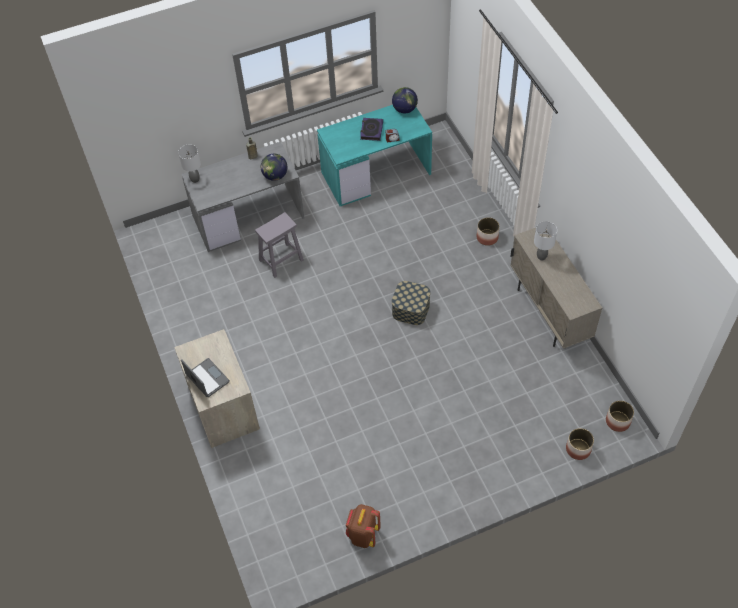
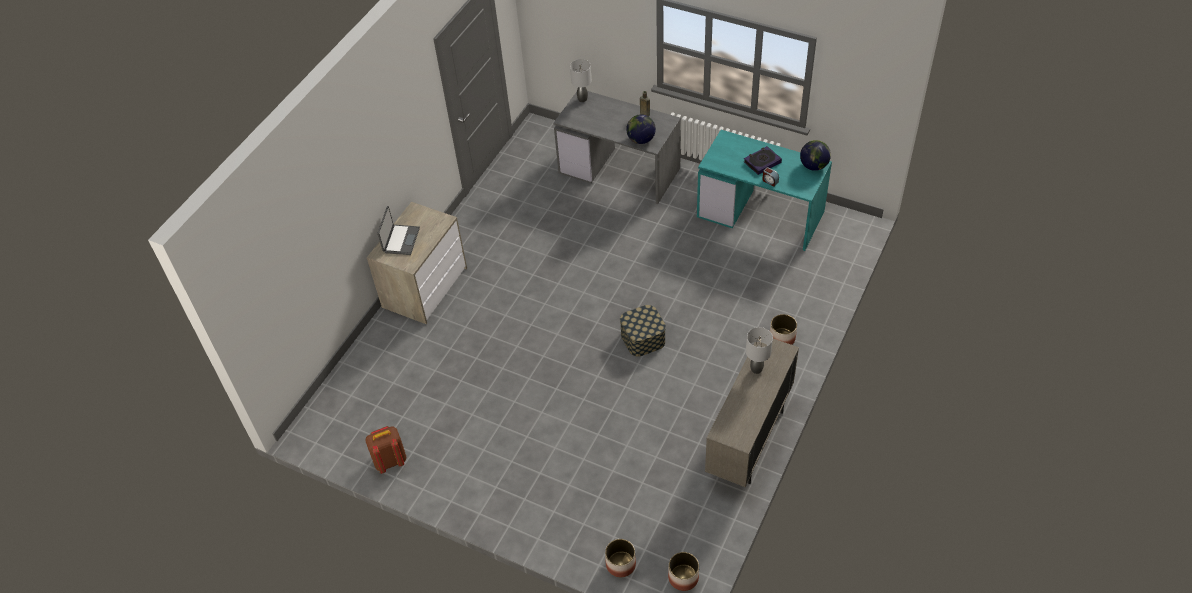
camera: 50 degrees right, 5 degrees down
(280, 260) = (598, 221): grey stool -> none

